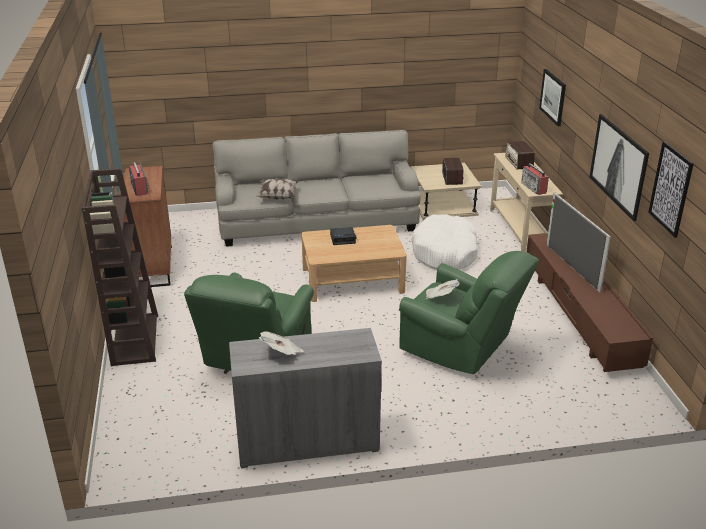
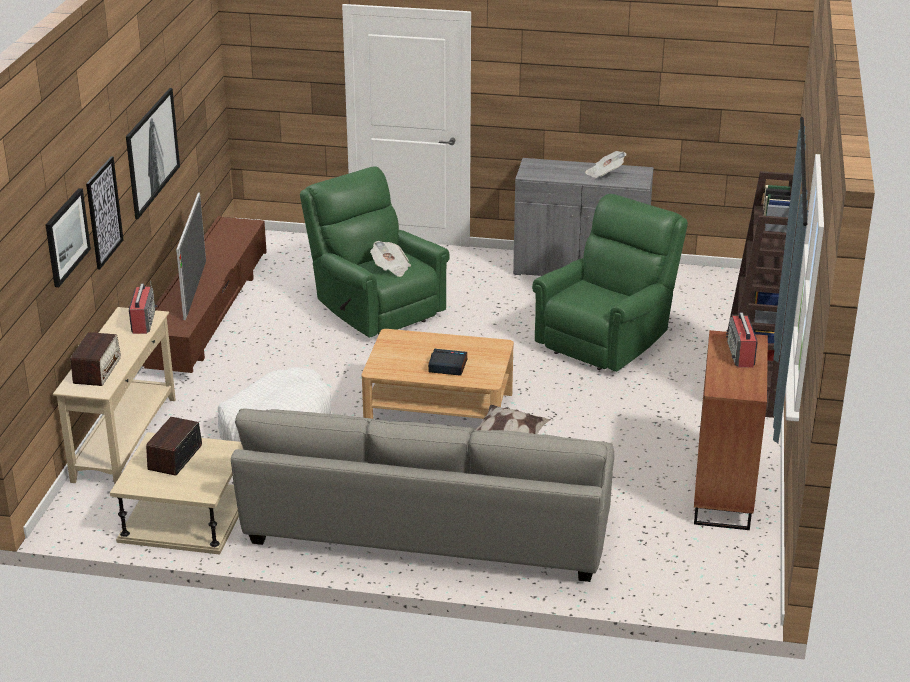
camera: 160 degrees left, 0 degrees up
(670, 189) = (189, 85): picture -> picture (104, 212)

